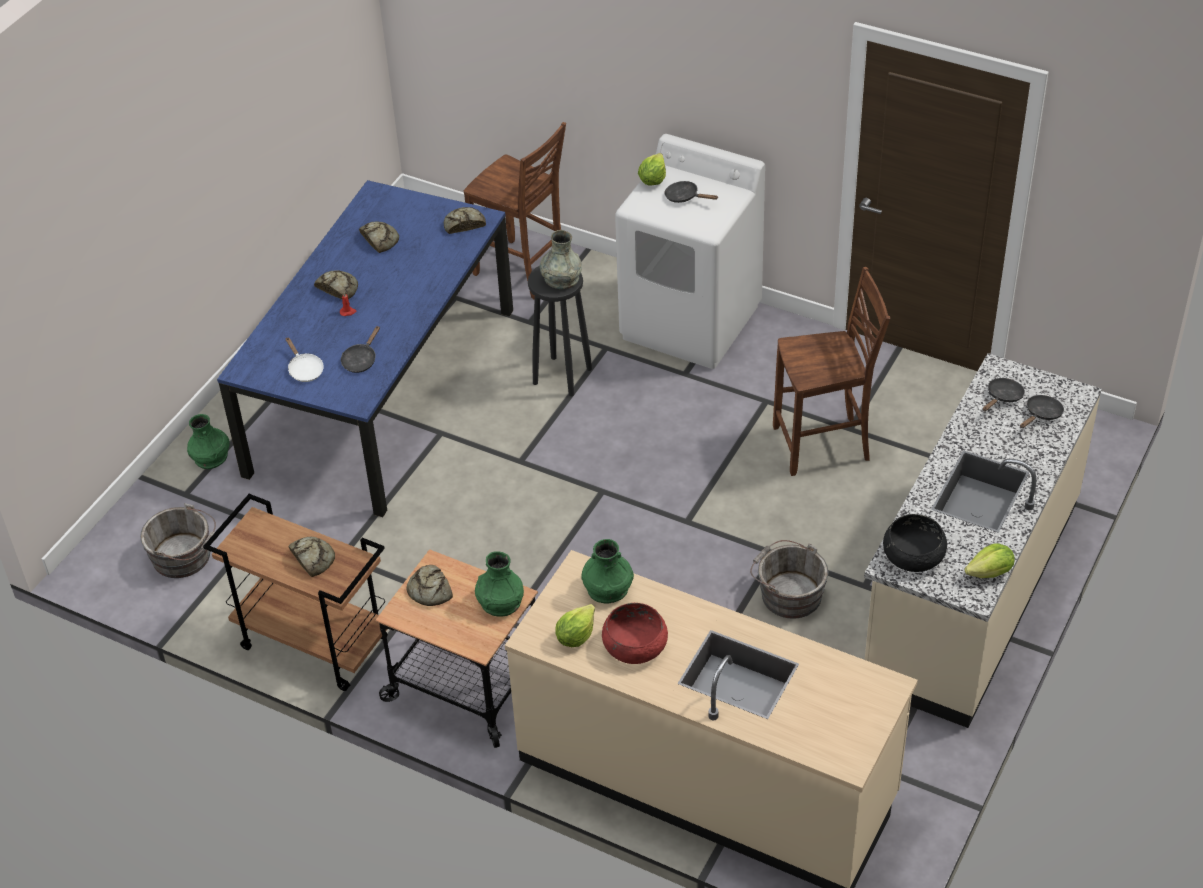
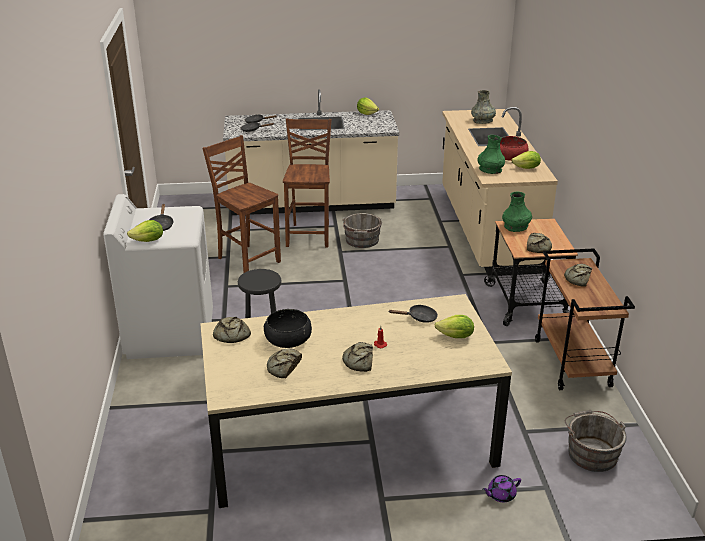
camera: 125 degrees left, 15 degrees down
(211, 457) = (500, 495): green vase -> purple teapot
(304, 369) = (456, 336): white frying pan -> lettuce
(382, 389) = (348, 440): blue dining table -> beige dining table
(522, 272) = (159, 429): brown chair -> brown chair (310, 235)
(561, 279) = (257, 276): grey vase -> grey vase (482, 121)
(913, 554) = (376, 126): black bowl -> black bowl (288, 339)

